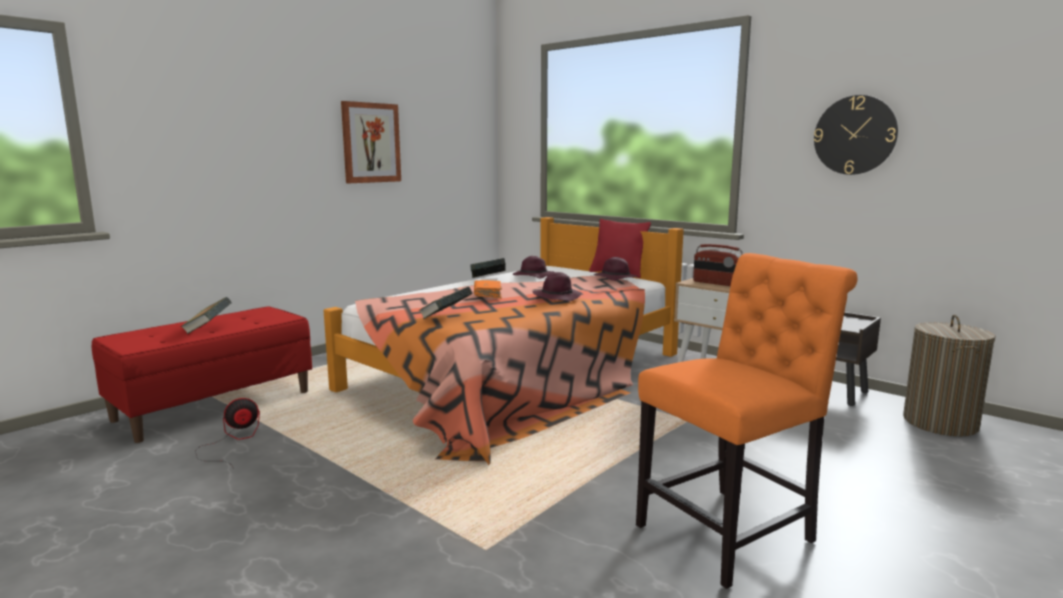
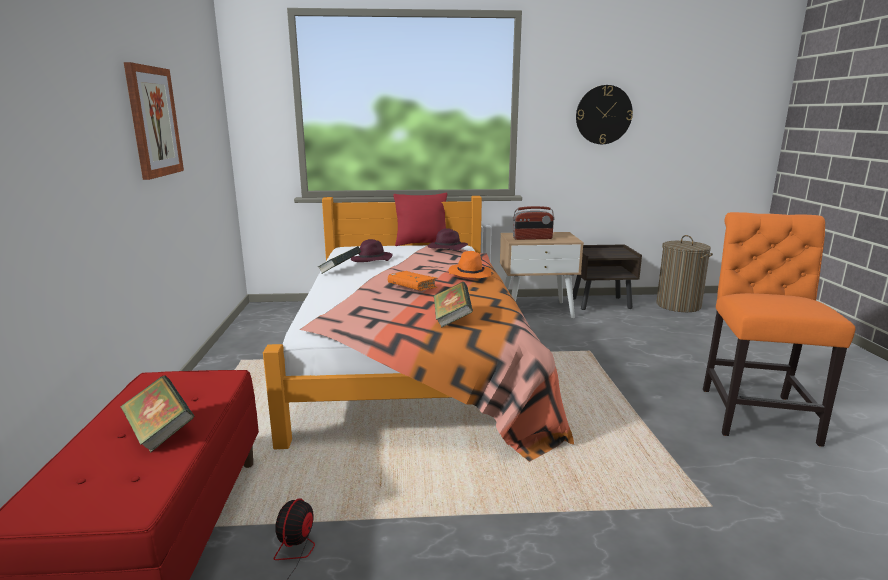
camera: 45 degrees left, 5 degrees up
(557, 297) = (469, 274): purple hat -> orange hat

